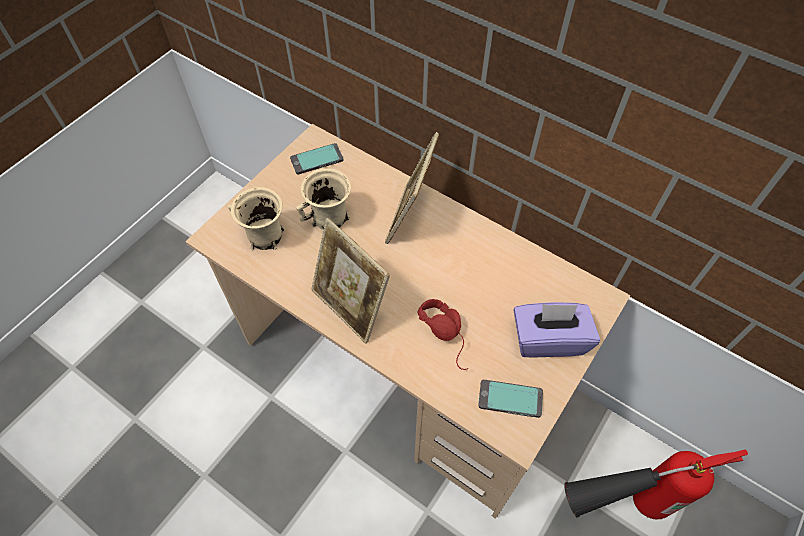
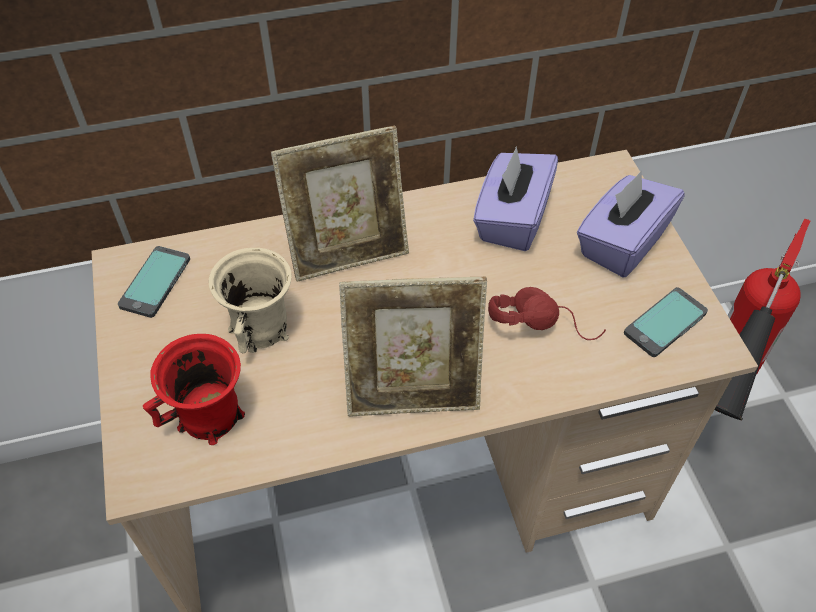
camera: 50 degrees left, 5 degrees down
(265, 237) = (211, 416): beige mug -> red mug
(410, 217) = (348, 251): picture frame -> picture frame turned 75 degrees counterclockwise
(508, 273) = (511, 219): none -> purple tissue box

